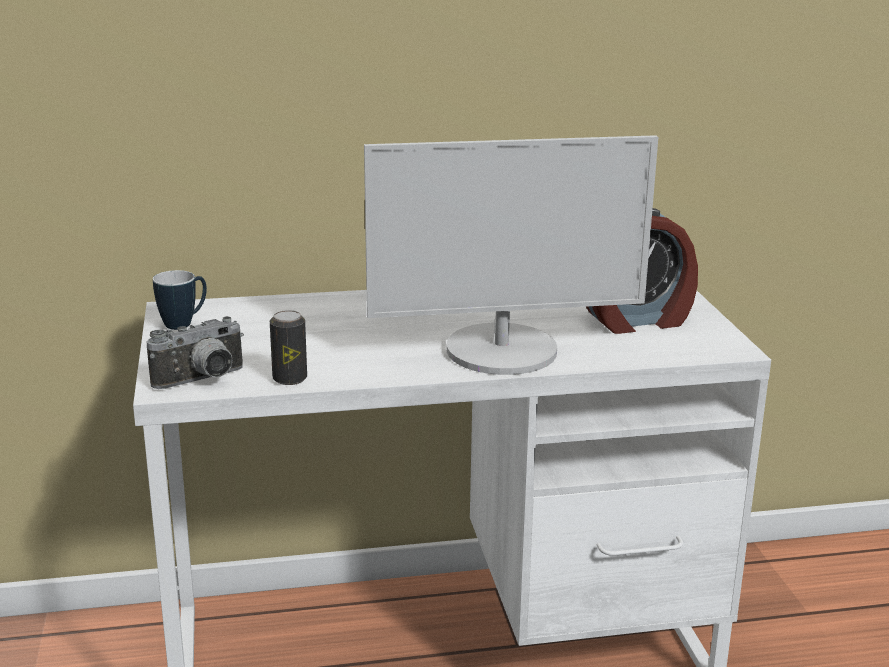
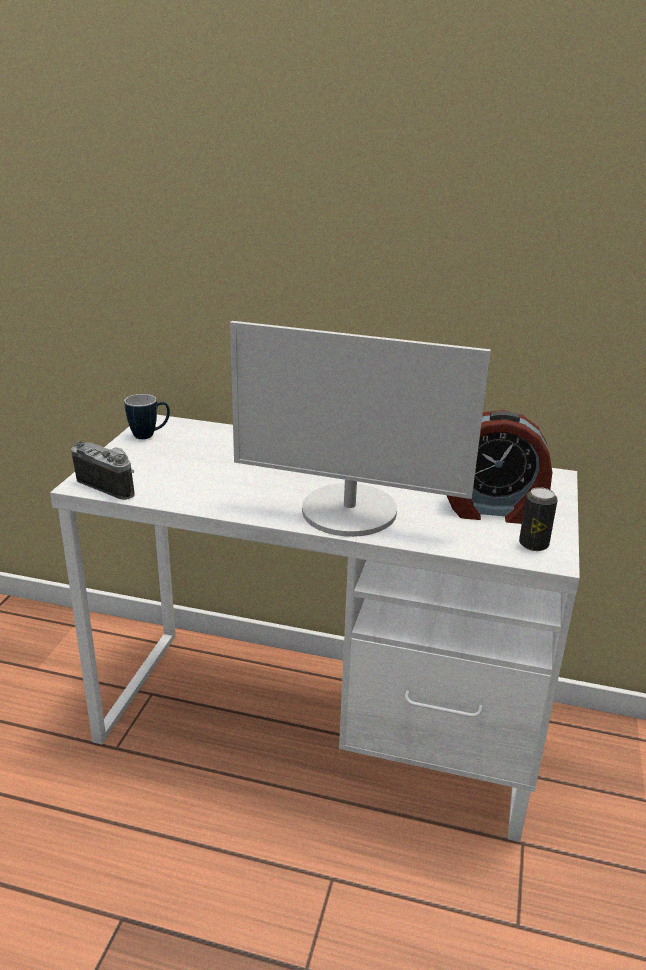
camera: 25 degrees right, 5 degrees up
(203, 381) = (112, 484): camera -> camera turned 135 degrees counterclockwise
(290, 379) = (169, 497): can -> can (533, 544)

